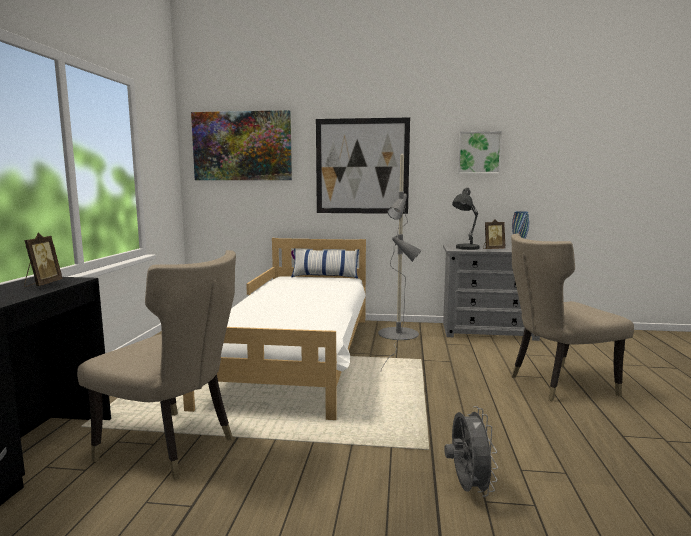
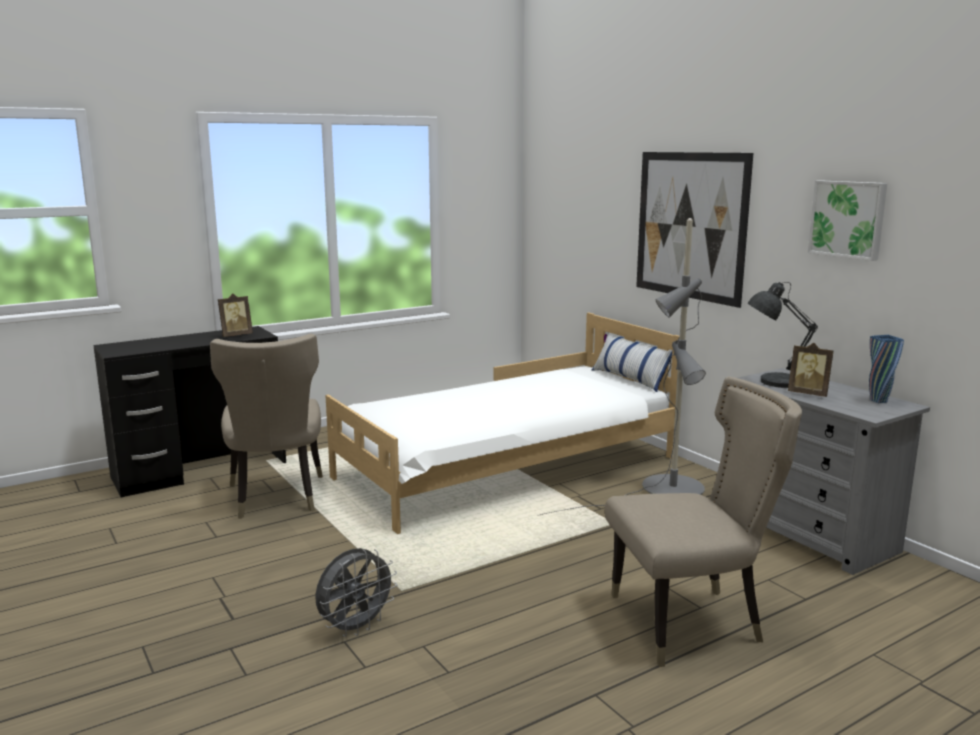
camera: 50 degrees right, 5 degrees up
(242, 146) = (572, 185): picture -> none
(556, 384) = (692, 622): beige chair -> beige chair turned 135 degrees clockwise

